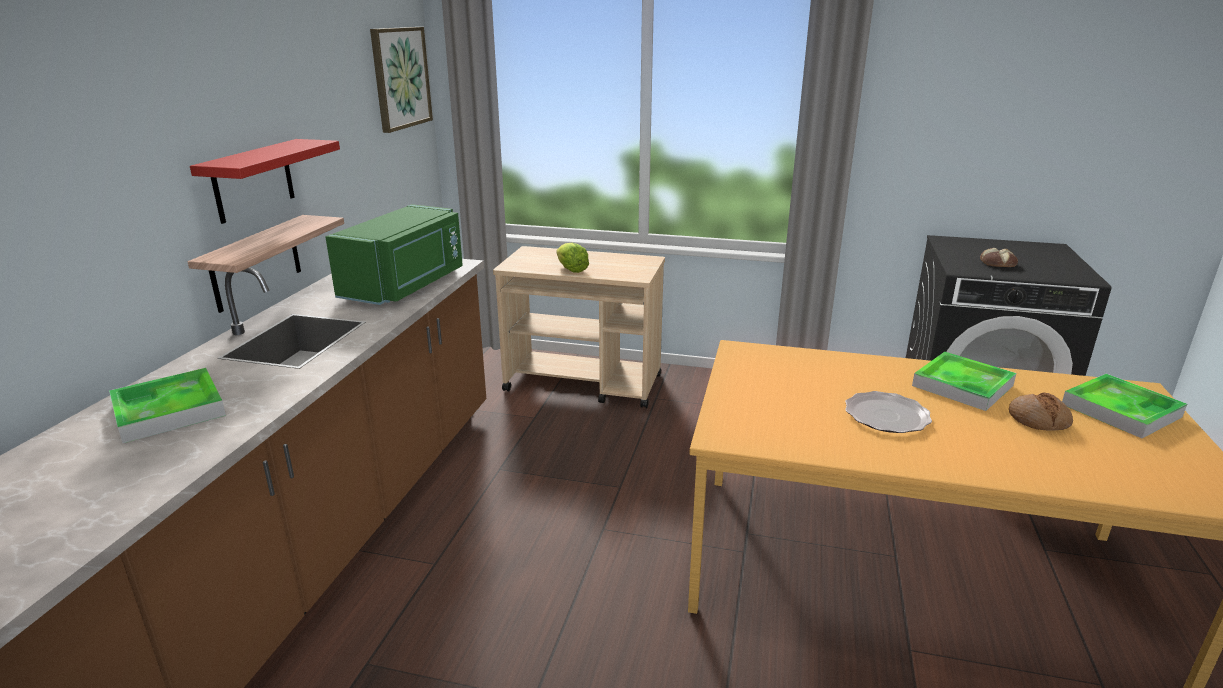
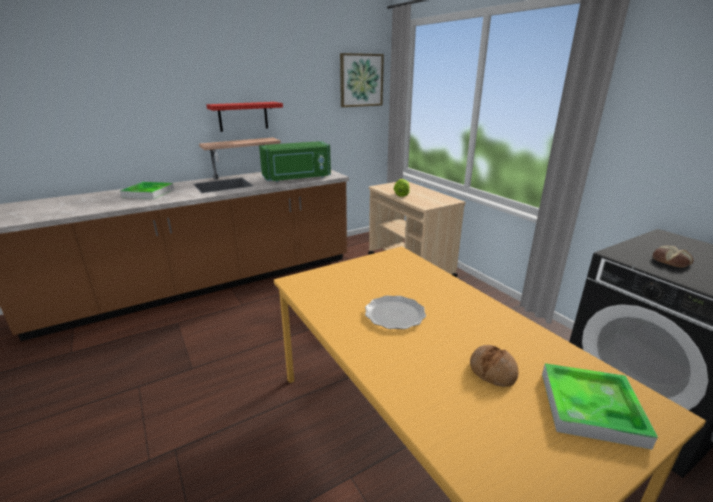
camera: 45 degrees right, 0 degrees up
(962, 385) = (489, 326): tray -> none

